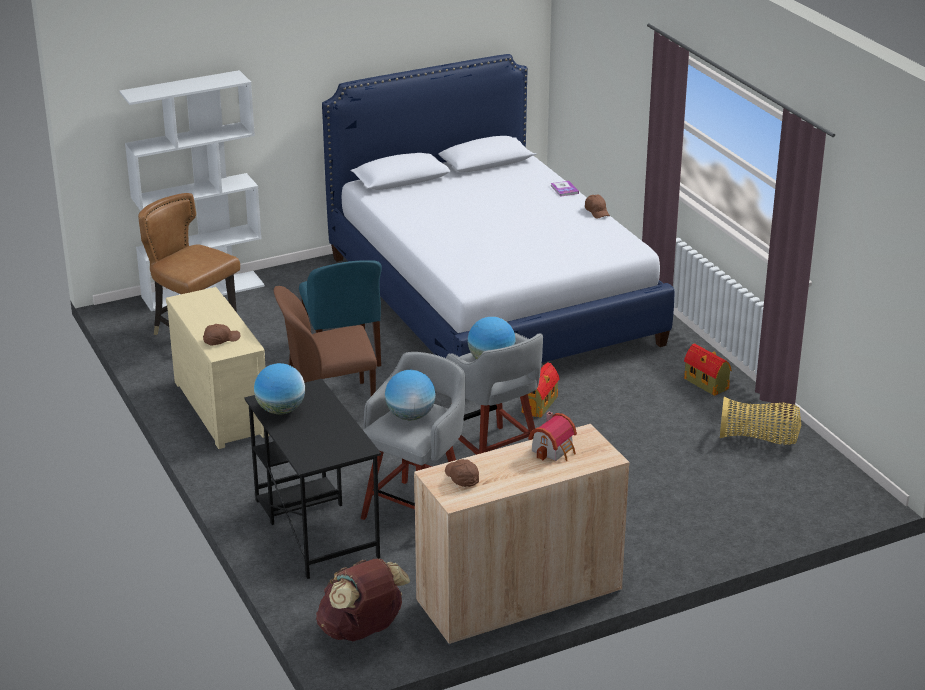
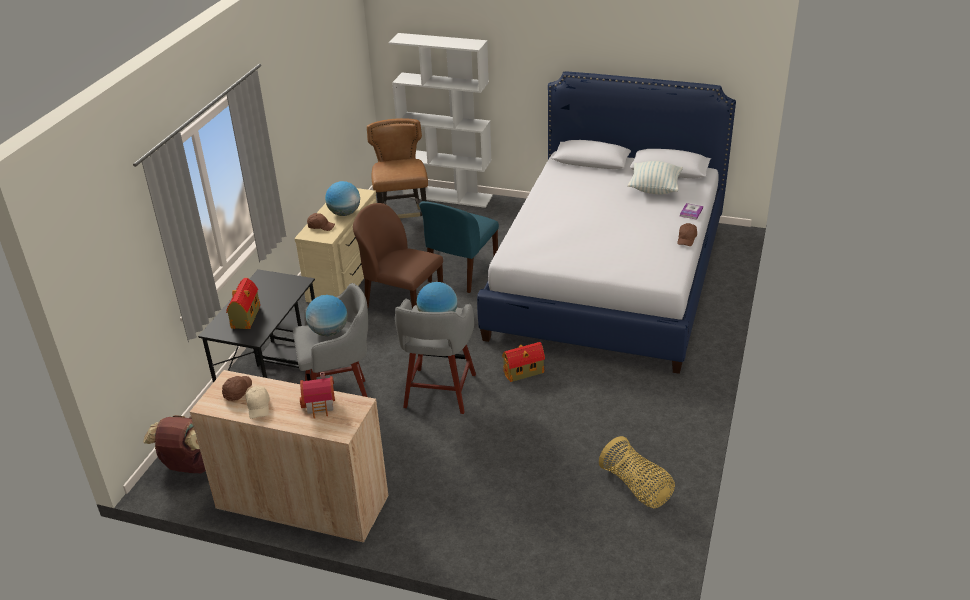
camera: 45 degrees right, 5 degrees up
(280, 410) = (259, 288): globe -> globe (344, 213)
(501, 182) = (654, 189): none -> pillow
(504, 478) = (259, 407): none -> beige cap
(707, 384) = (664, 421): toy house -> toy house (245, 317)

